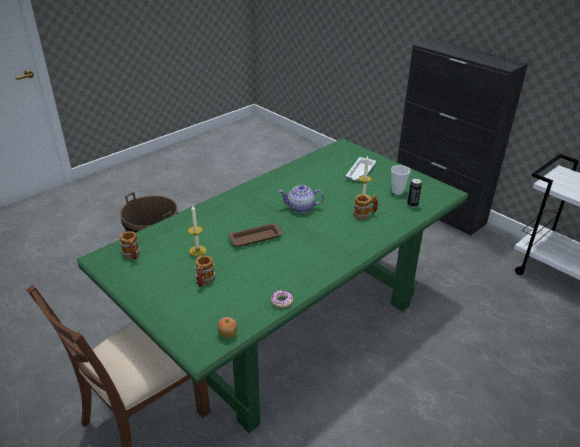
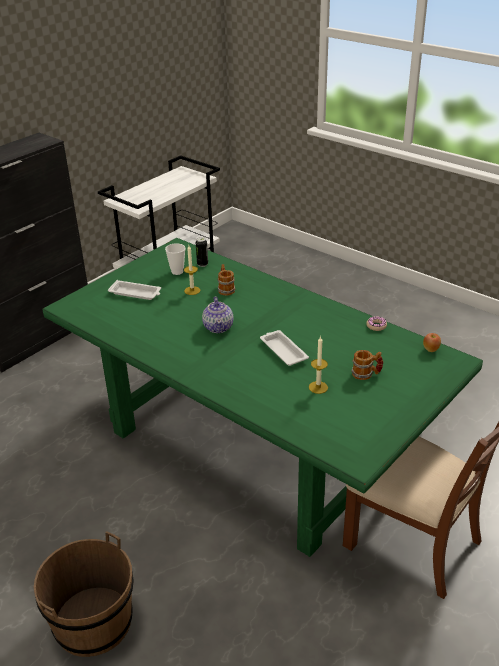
camera: 95 degrees left, 0 degrees up
(132, 255) = (342, 435): mug -> none
(256, 238) = (283, 350): brown tray -> white tray

